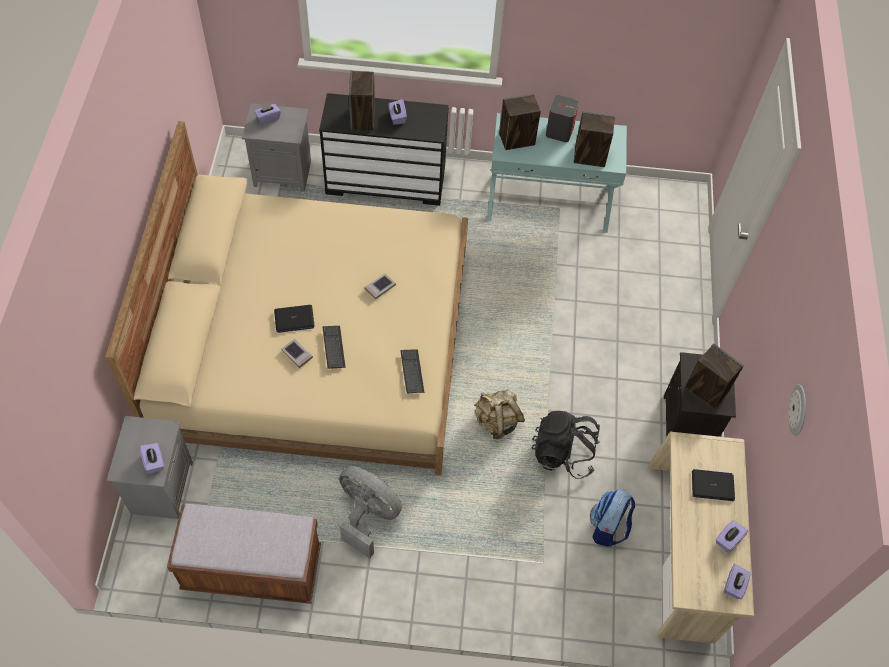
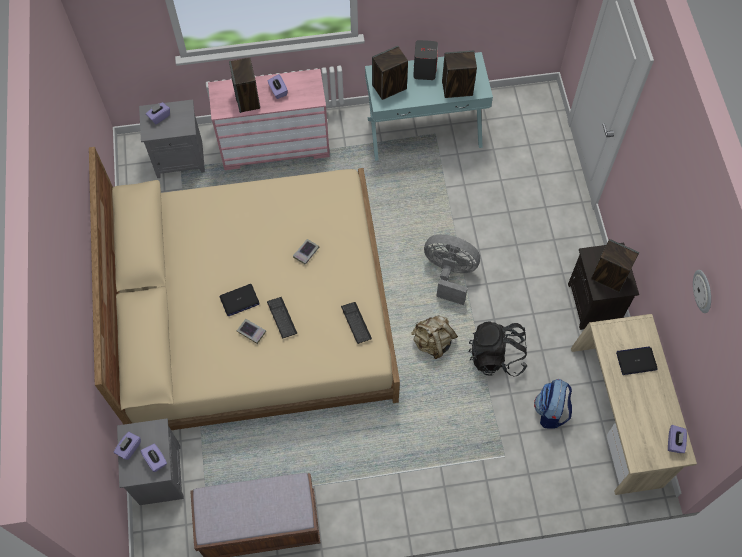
camera: 10 degrees left, 5 degrees up
(367, 515) = (345, 453): grey fan -> grey fan (449, 274)
(386, 181) = (275, 145): black dresser -> pink dresser
(728, 540) = (660, 404): purple tissue box -> purple tissue box (129, 448)

